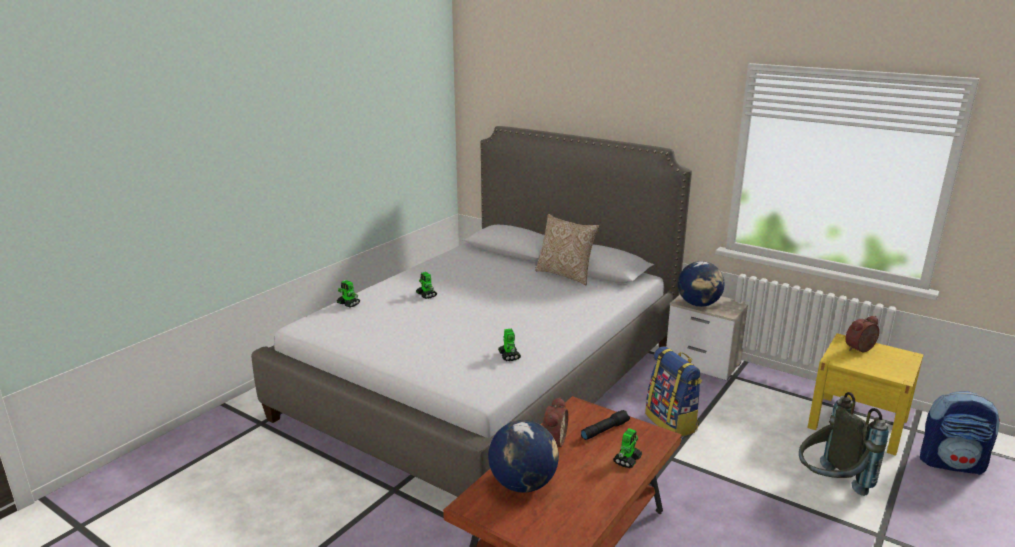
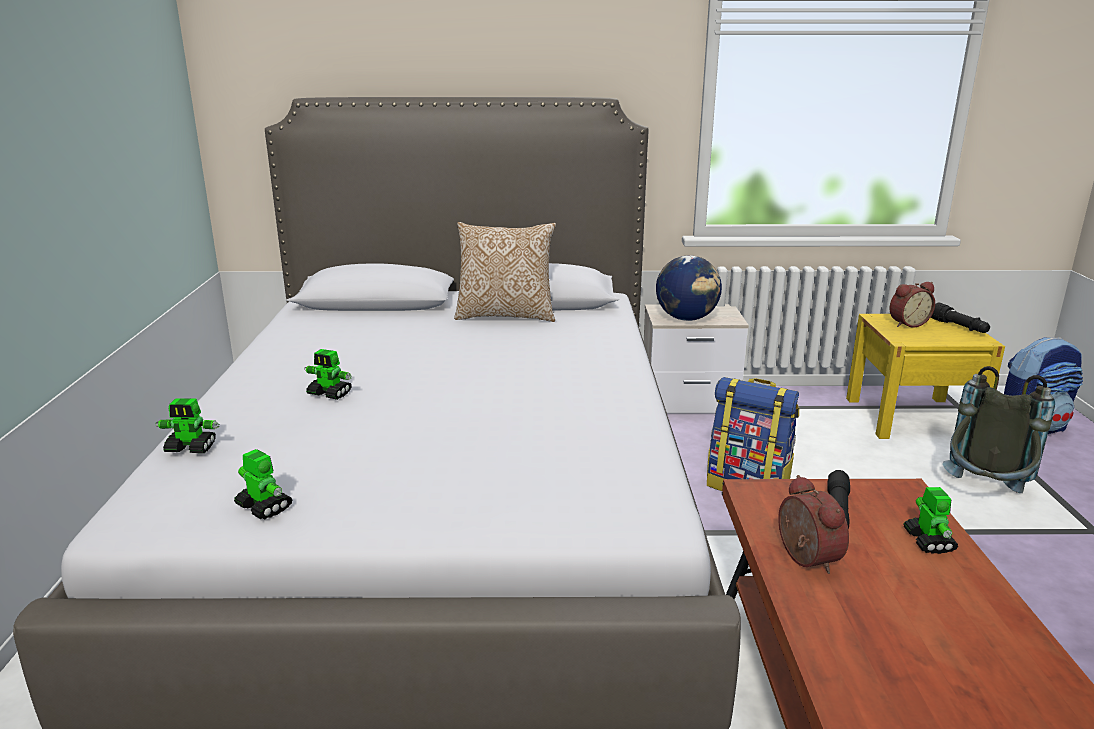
camera: 35 degrees left, 0 degrees up
(509, 356) = (603, 444): toy robot -> toy robot (264, 507)
(523, 484) = (875, 649): globe -> none
(861, 349) = (907, 323): alarm clock -> alarm clock turned 135 degrees counterclockwise
(900, 363) = (959, 327): none -> black flashlight

